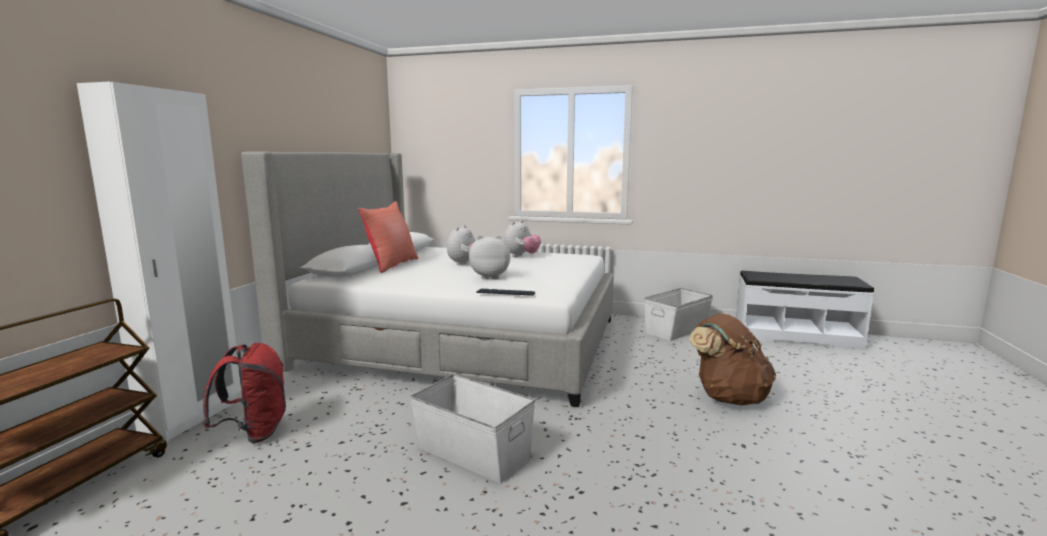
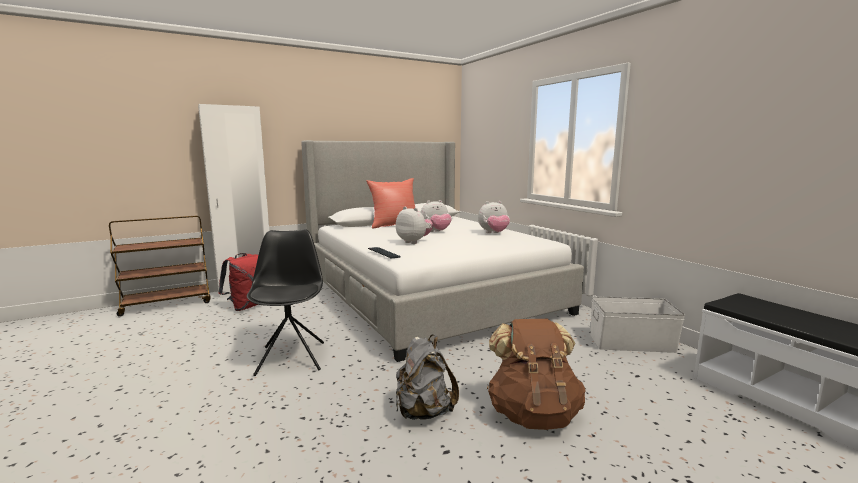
camera: 45 degrees right, 0 degrees up
(473, 452) = (292, 357): white storage box -> black chair
(677, 431) = (423, 412): none -> grey backpack

